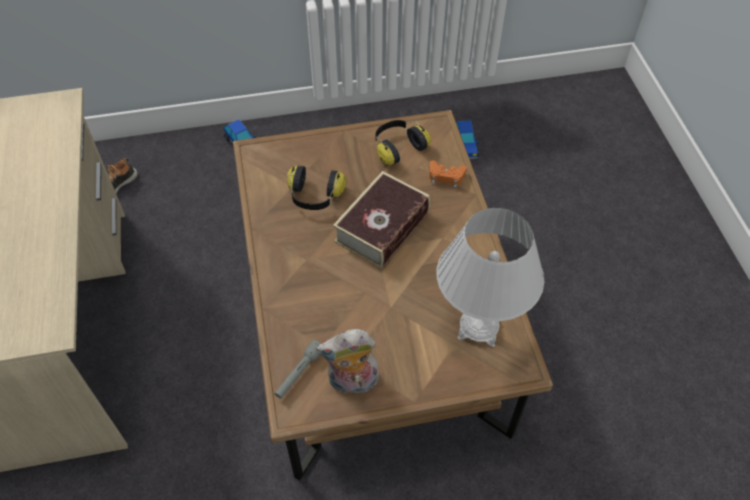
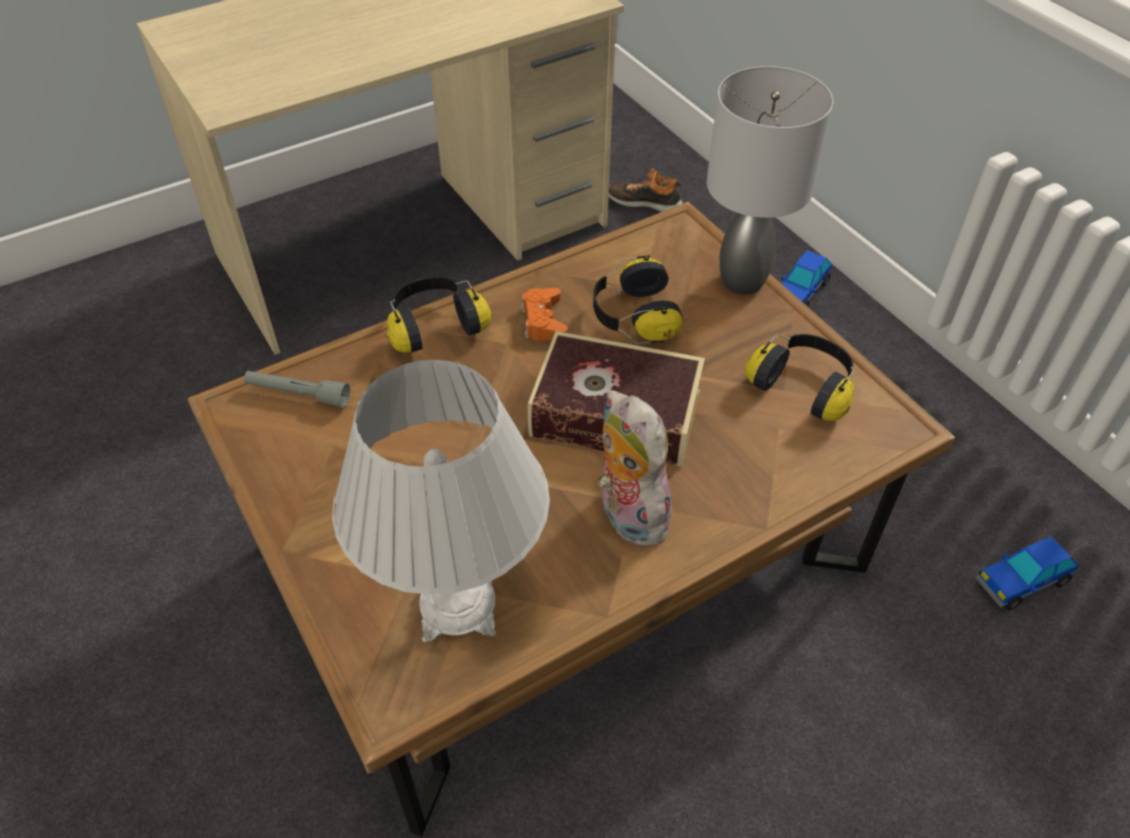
camera: 70 degrees right, 5 degrees down
(275, 290) = (435, 326): none -> headphones
(312, 141) = (744, 280): none -> grey table lamp
(352, 383) = (298, 461): plush toy -> plush toy (627, 514)
(446, 176) = (779, 470): orange game controller -> orange game controller (543, 321)

